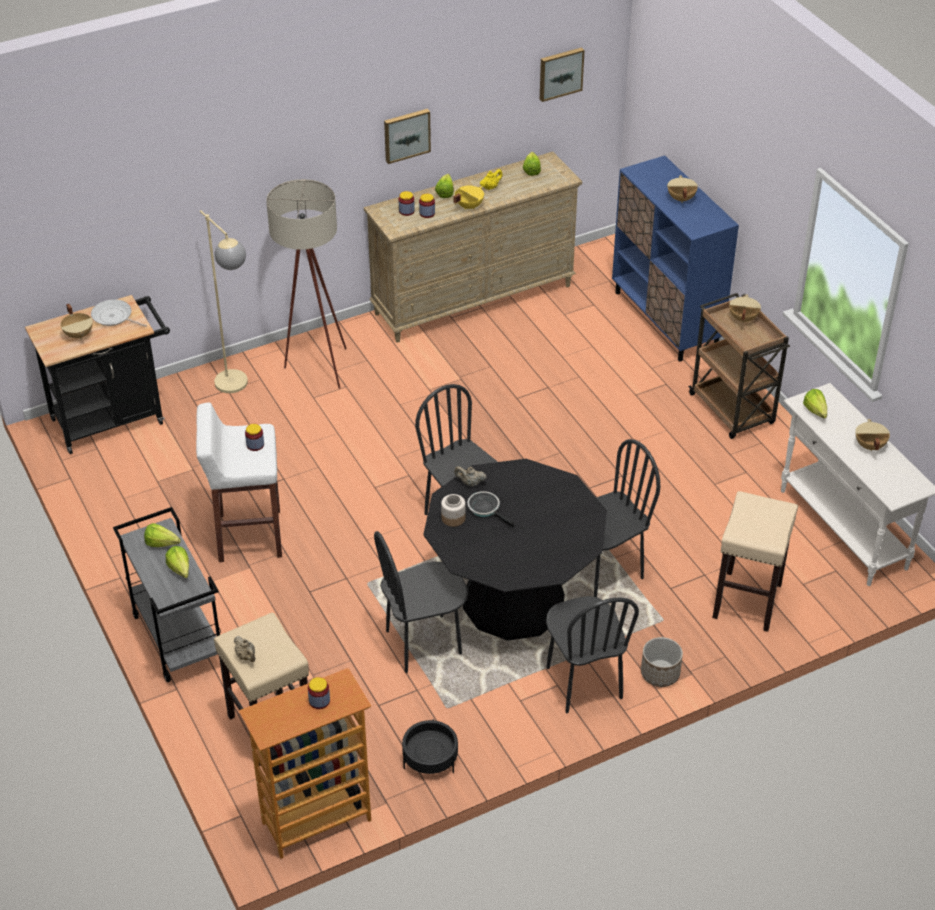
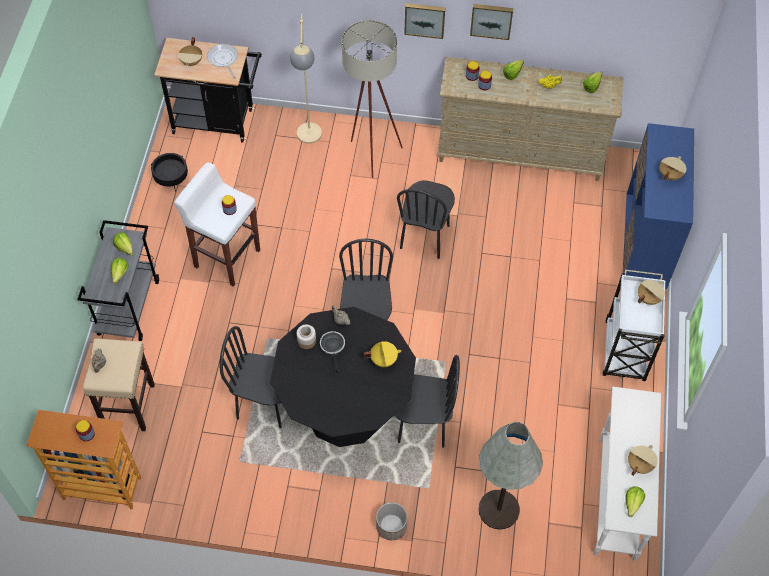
camera: 35 degrees right, 15 degrees up
(430, 759) = (200, 490): black planter -> black planter (171, 177)
(468, 206) = (519, 94): yellow cooking pot -> yellow cooking pot (383, 359)
(560, 73) = (642, 24): picture -> picture (424, 19)
(583, 683) = (337, 500): black chair -> black chair (425, 237)
(732, 410) = (624, 352): brown cart -> white cart
(747, 600) = (498, 509): beige stool -> grey floor lamp
(816, 413) = (625, 412): lettuce -> lettuce (631, 505)

